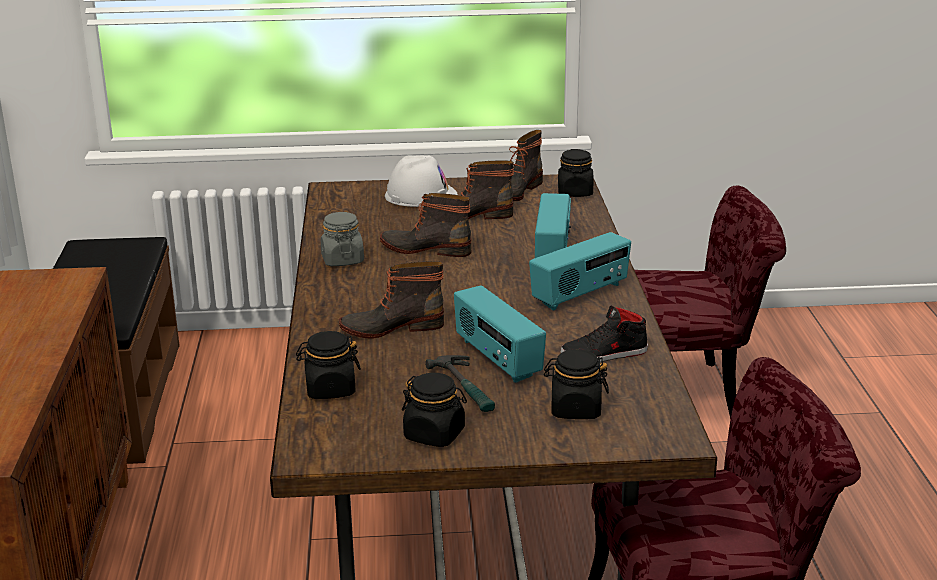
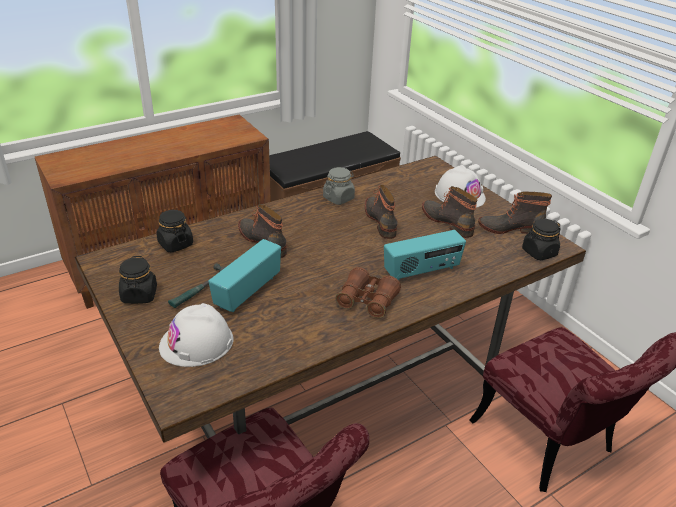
camera: 60 degrees right, 10 degrees up
(575, 409) = (197, 343): black jar -> white hard hat
(580, 295) = (367, 300): radio -> brown binoculars
(604, 354) = (283, 335): black shoe -> none

